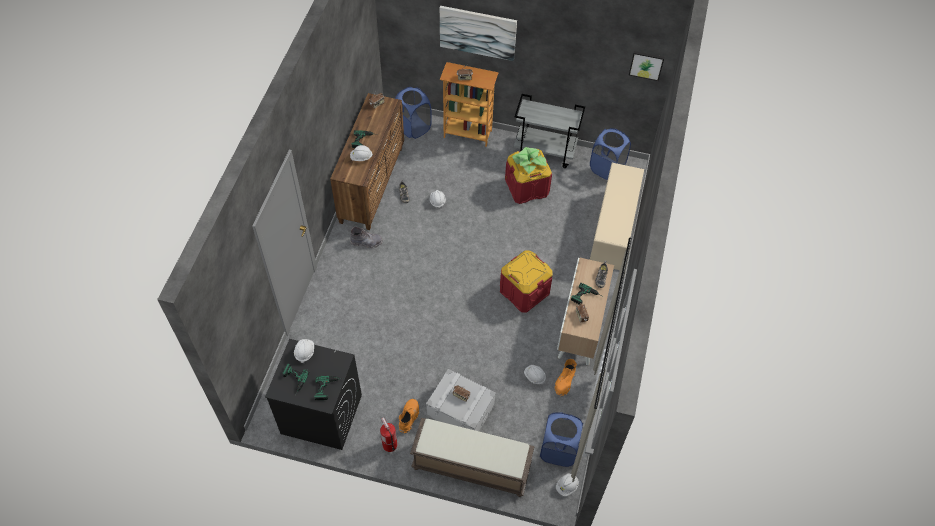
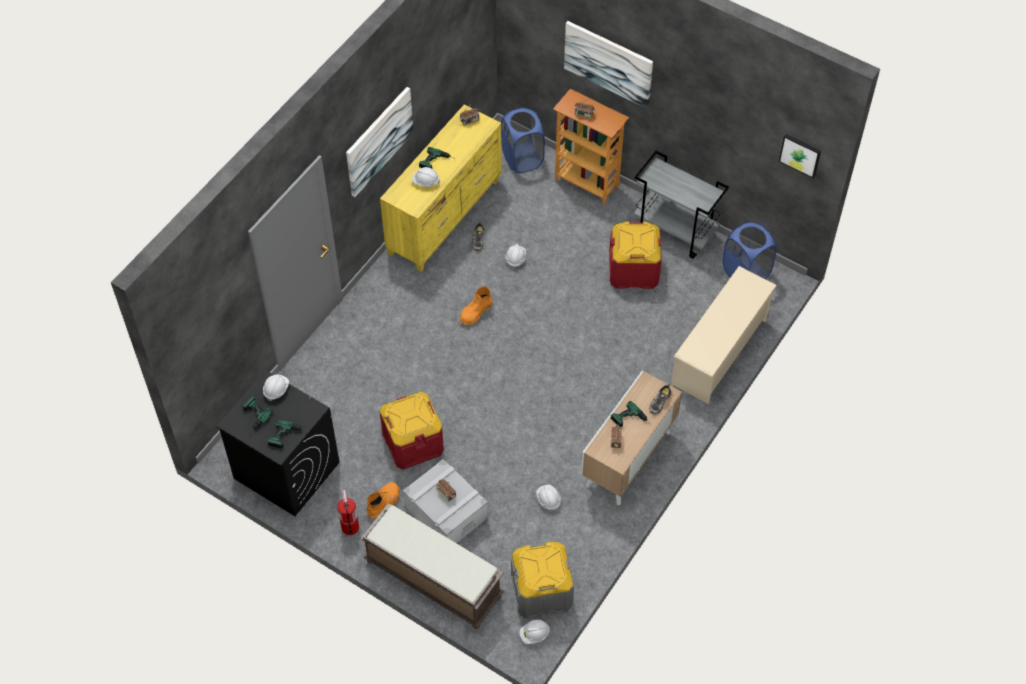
camera: 20 degrees right, 0 degrees up
(323, 131) = (379, 141): none -> picture
(366, 242) = (412, 286): grey boot -> none
(372, 184) = (445, 217): brown dresser -> yellow dresser
(524, 291) = (577, 396): red storage box -> red storage box (413, 443)
(529, 162) = (636, 239): potted plant -> none
(558, 450) = (541, 591): blue laundry basket -> grey storage box
(564, 382) = (582, 516): orange boot -> orange boot (475, 313)

